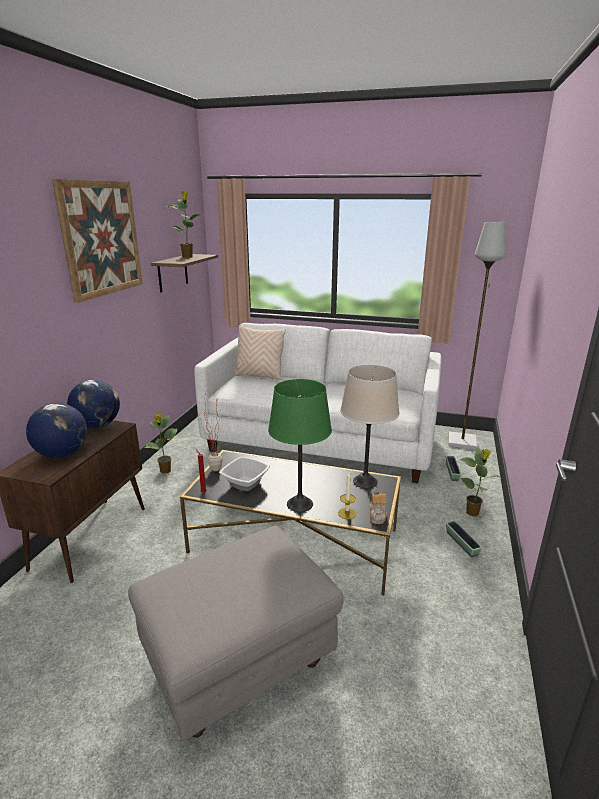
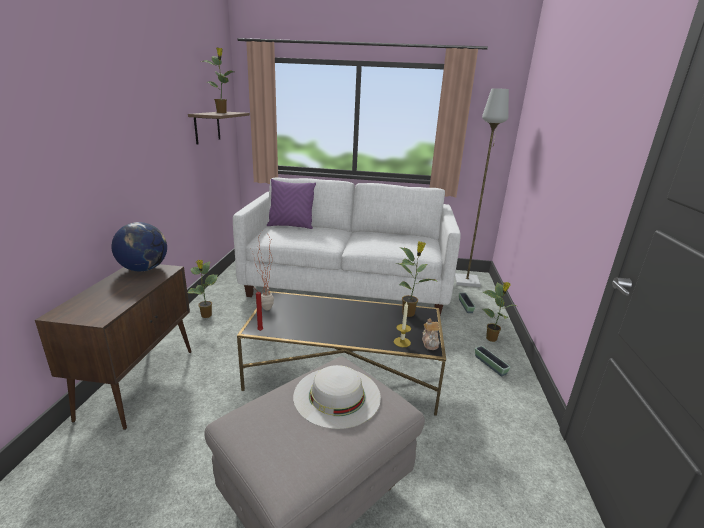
camera: 10 degrees left, 0 degrees up
(62, 454) = (110, 296): globe -> none
(101, 238) = (142, 81): picture -> none
(244, 483) = (298, 320): bowl -> none
(256, 566) = (337, 395): none -> white hat
(259, 376) = (291, 226): beige pillow -> purple pillow
(299, 504) = (356, 336): green table lamp -> none
(365, 481) = (409, 313): beige table lamp -> potted plant

